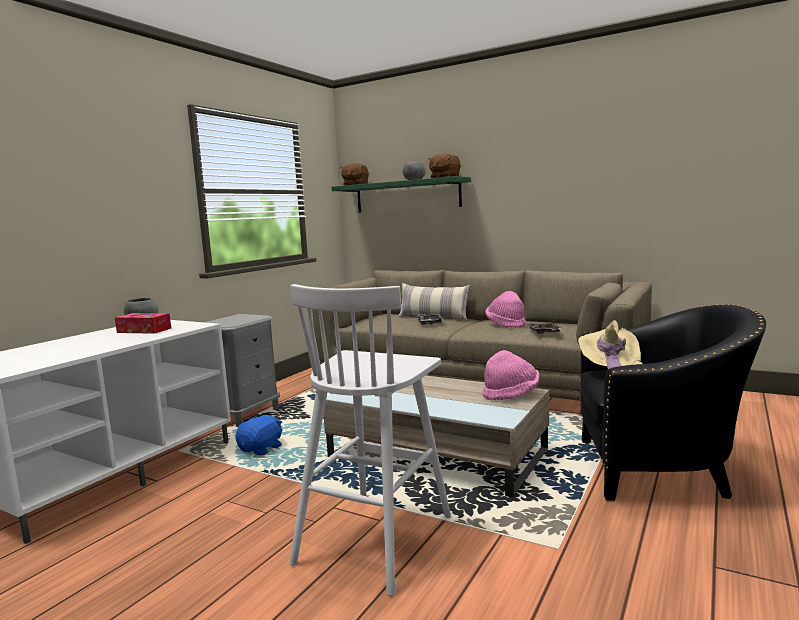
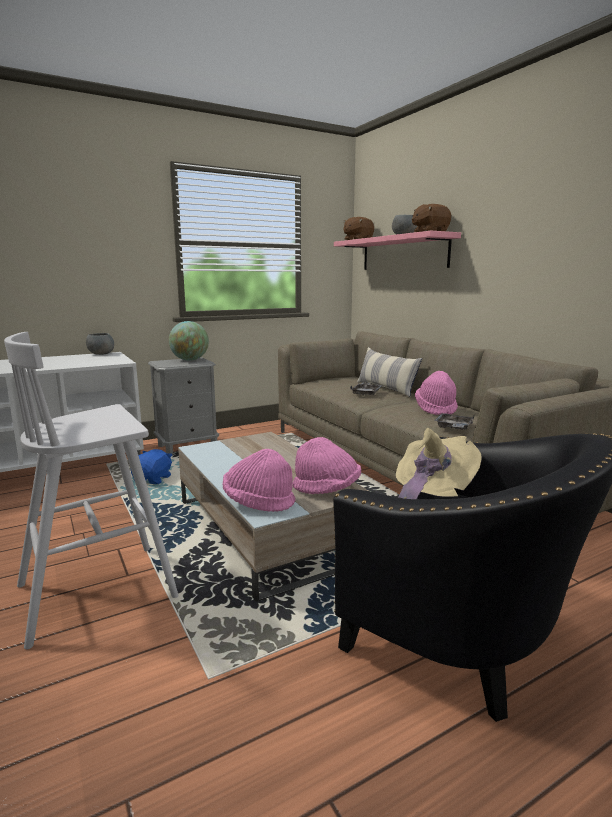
camera: 30 degrees right, 5 degrees up
(144, 330) = (82, 360): tissue box -> none
(238, 317) = (189, 360): none -> globe
(261, 449) = (153, 479): blue plush toy -> blue plush toy turned 45 degrees counterclockwise
(407, 196) = (403, 253): green shelf -> pink shelf
(482, 414) = (258, 502): none -> pink hat

